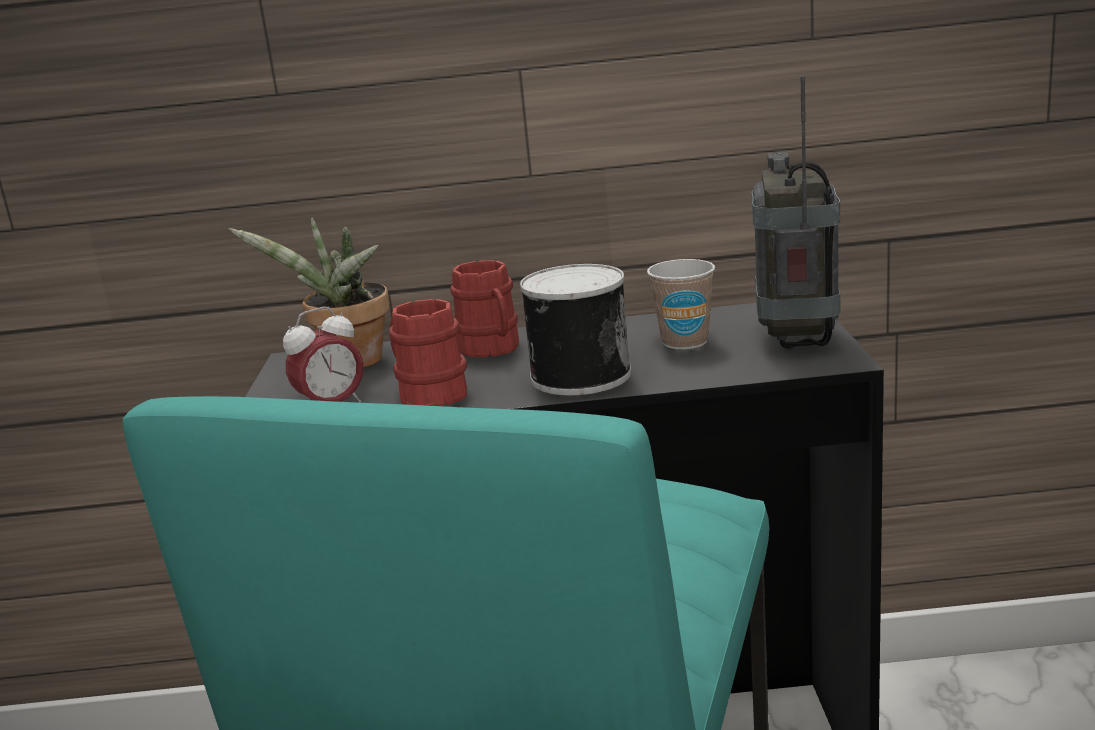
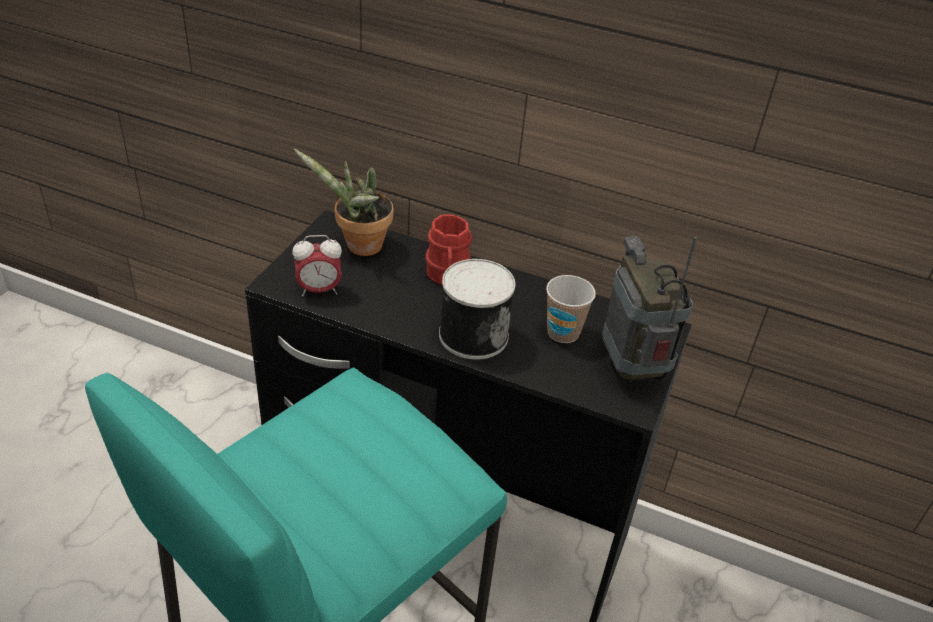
camera: 20 degrees right, 20 degrees up
(427, 393) = (378, 304): red mug -> none
(797, 339) = (632, 369): radio -> radio turned 45 degrees counterclockwise

